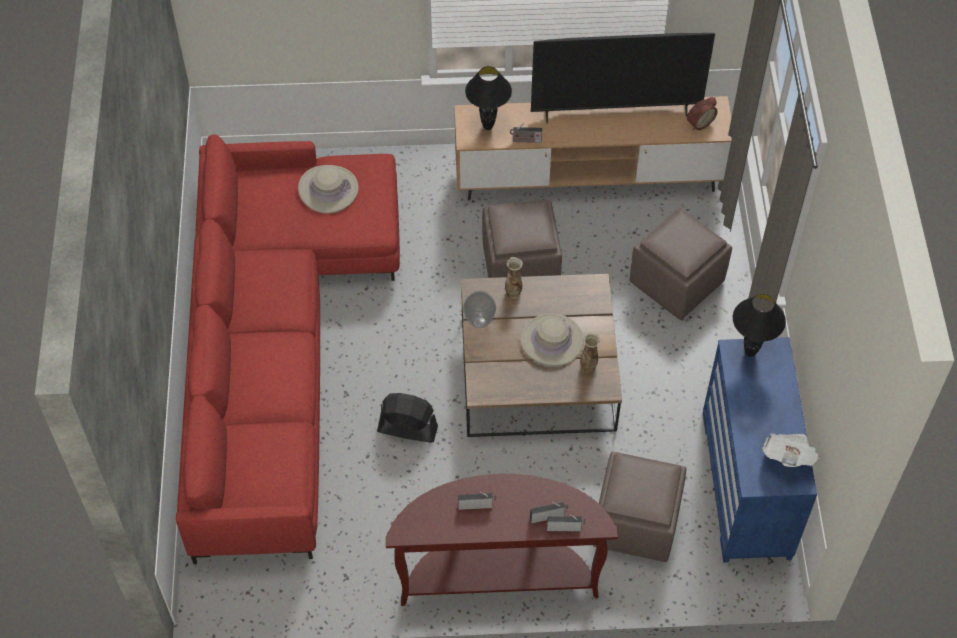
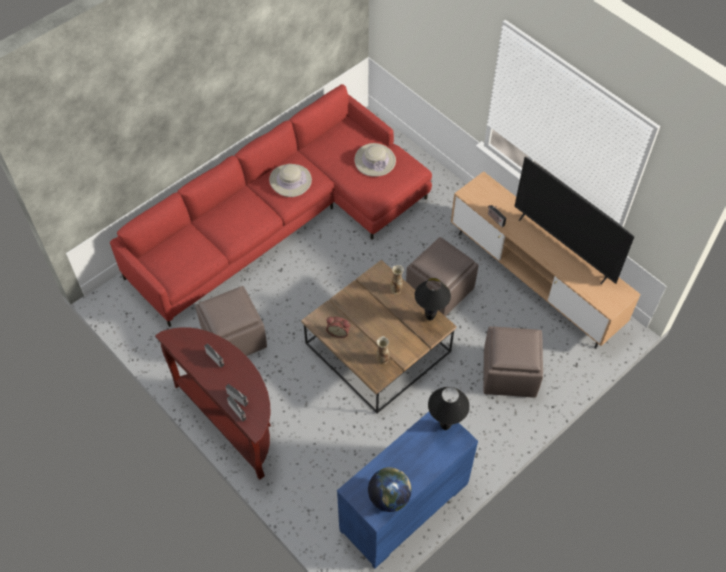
camera: 50 degrees right, 0 degrees up
(407, 429) = (284, 312): black fan -> none
(480, 322) = (361, 288): vase -> none
(488, 126) = (486, 196): black table lamp -> black table lamp (430, 317)
(551, 341) = (382, 330): beige hat -> beige hat (290, 180)
(637, 523) = (325, 466): brown ottoman -> brown ottoman (234, 339)
(699, 122) = (603, 293): alarm clock -> alarm clock (338, 331)
(789, 456) = (389, 497): newspaper -> globe

